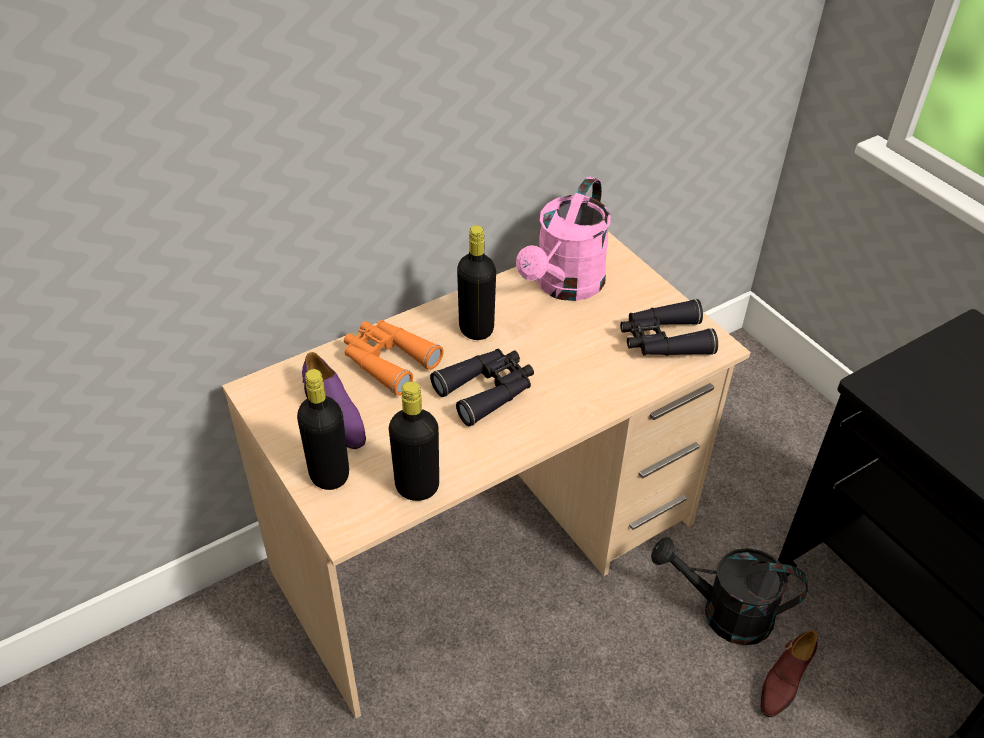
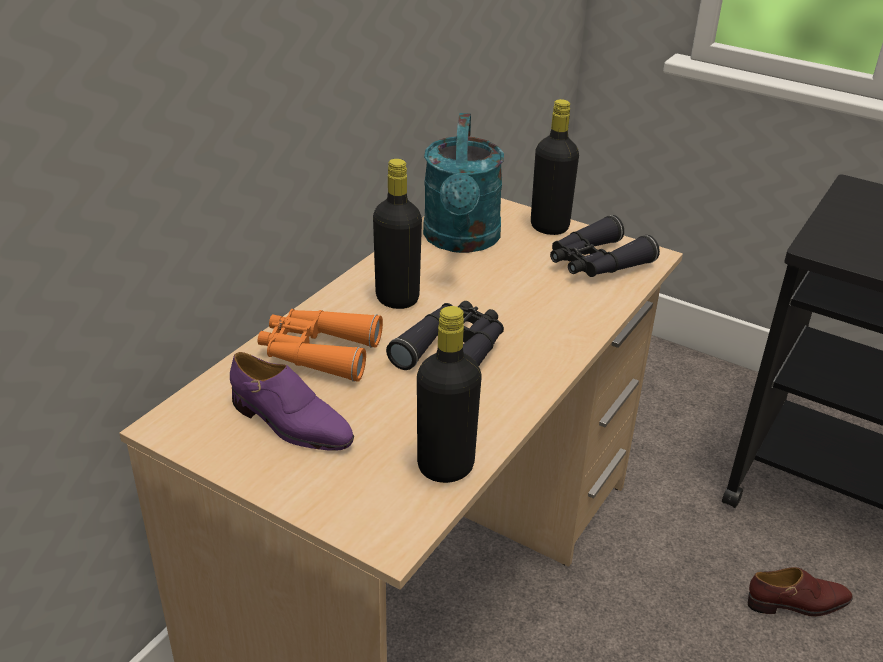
camera: 25 degrees left, 10 degrees down
(329, 475) = (329, 487): black bottle -> black bottle (549, 227)
(564, 286) = (461, 241): pink watering can -> turquoise watering can
(724, 613) = (703, 560): black watering can -> none
(784, 680) = (798, 603): brown shoe -> brown shoe turned 105 degrees counterclockwise

